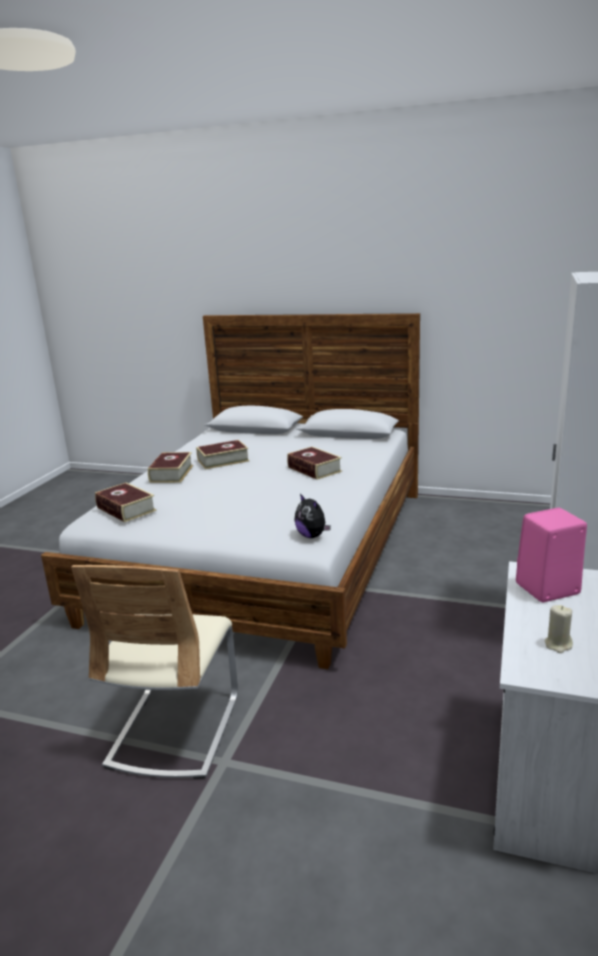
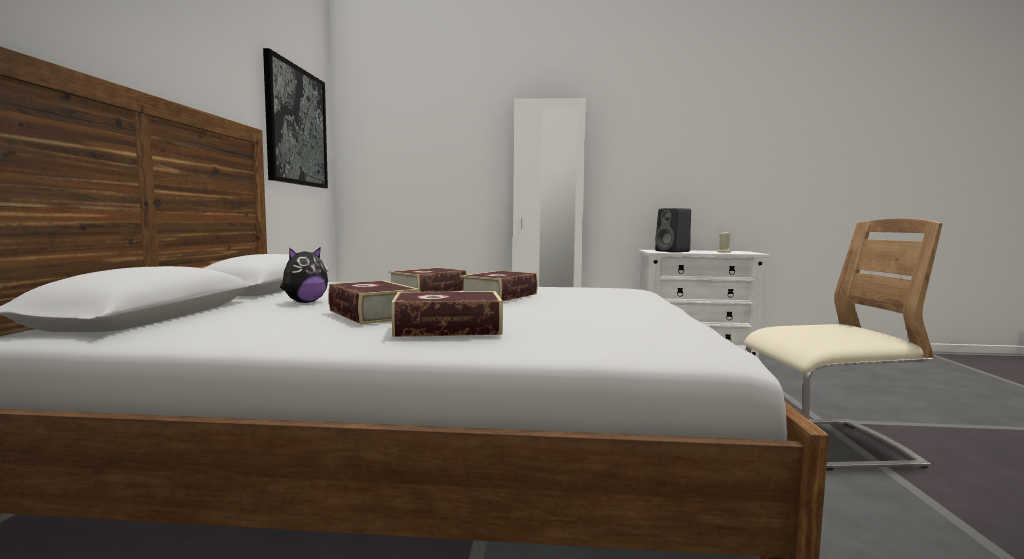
camera: 105 degrees left, 15 degrees down
(126, 509) = (647, 329): book -> book (500, 295)
(312, 536) = (619, 288): plush toy -> plush toy (305, 302)
(506, 292) = (296, 126): none -> picture
(546, 589) = (673, 251): pink speaker -> black speaker

